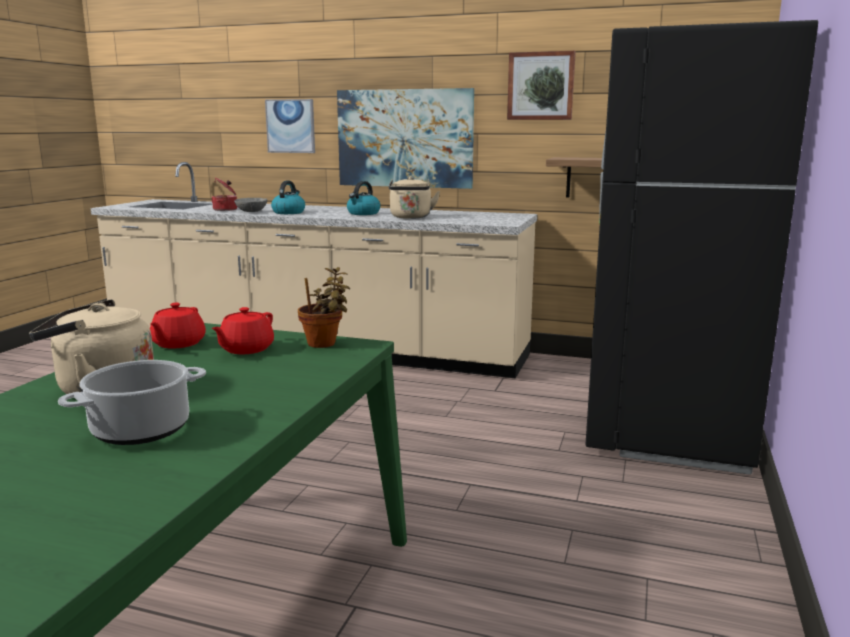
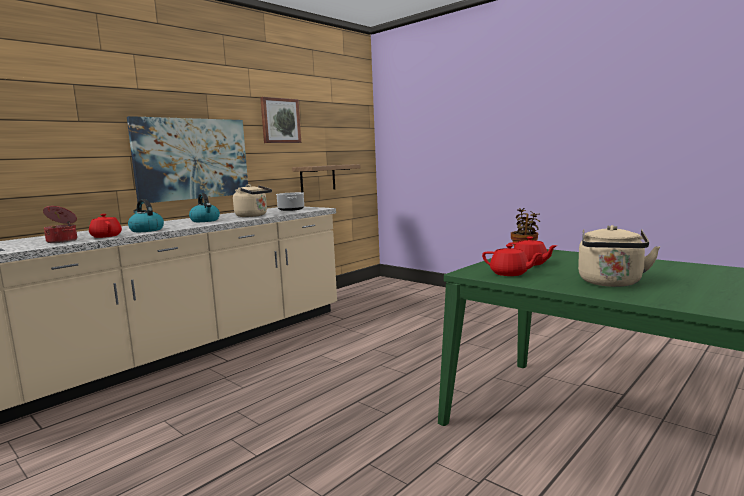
camera: 65 degrees left, 5 degrees down
(140, 430) = (678, 275): cooking pot -> cooking pot (291, 209)
(251, 211) = (106, 236): grey bowl -> red teapot
(290, 126) = (72, 150): picture -> none
(667, 429) = (433, 298): black fridge -> none

